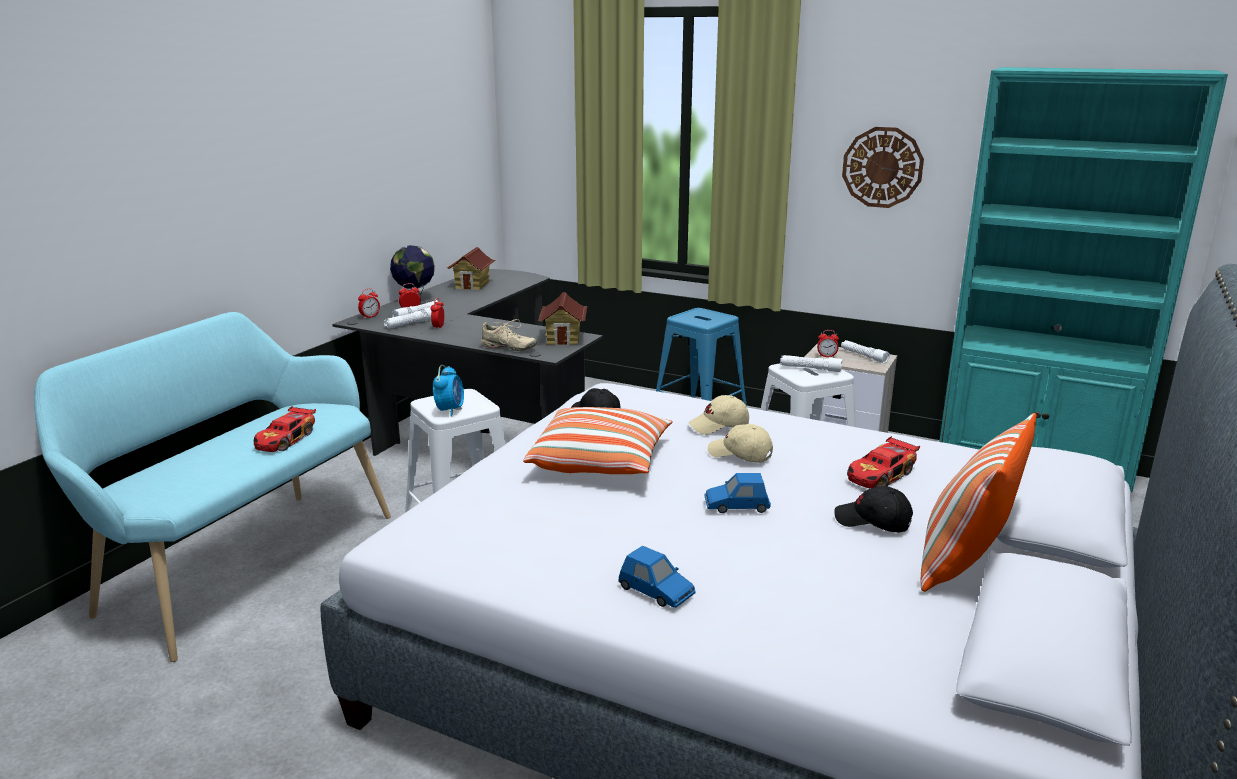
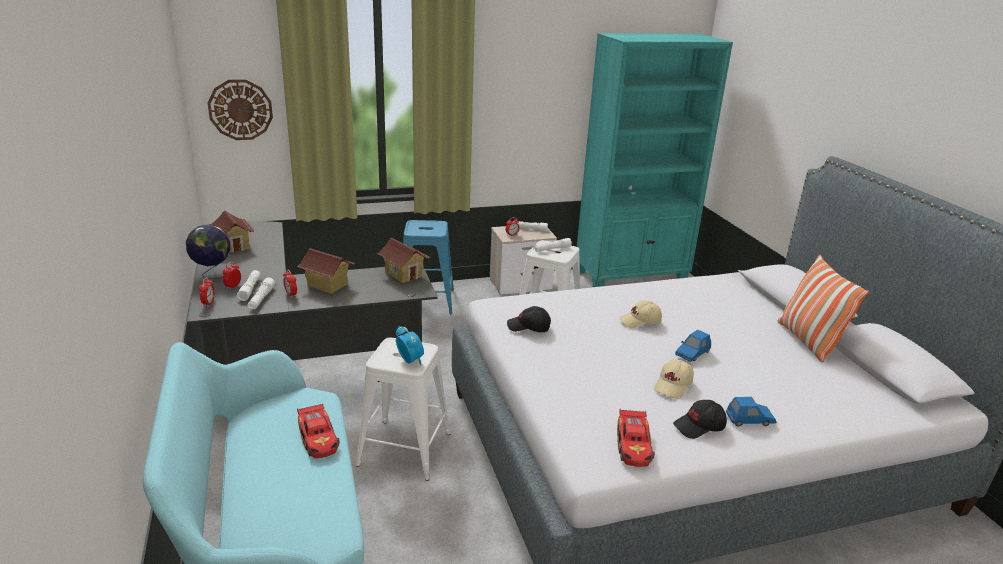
camera: 45 degrees left, 5 degrees up
(480, 329) = (327, 285): none -> toy house
(508, 347) = (382, 295): beige shoe -> none
(600, 462) = (587, 357): pillow -> none
(719, 426) = (598, 307): beige cap -> beige cap (673, 386)
(872, 522) = (749, 335): black cap -> black cap (699, 427)
(881, 475) = (708, 307): toy car -> toy car (634, 446)
(882, 167) = (527, 101): wall clock -> wall clock (240, 110)

